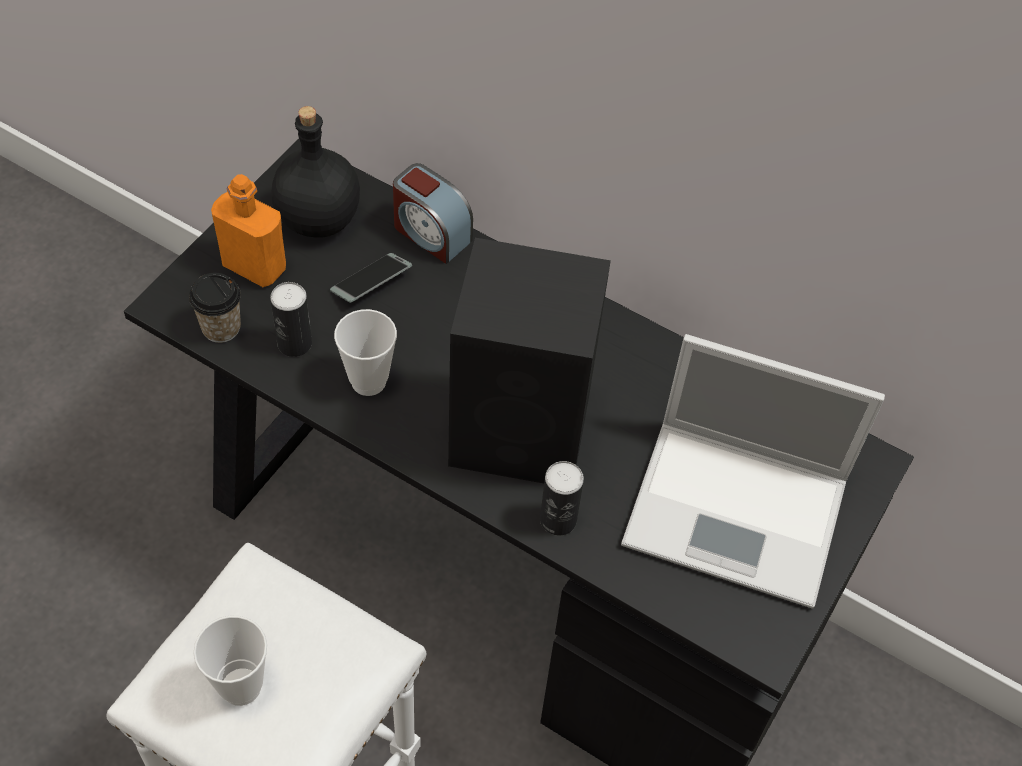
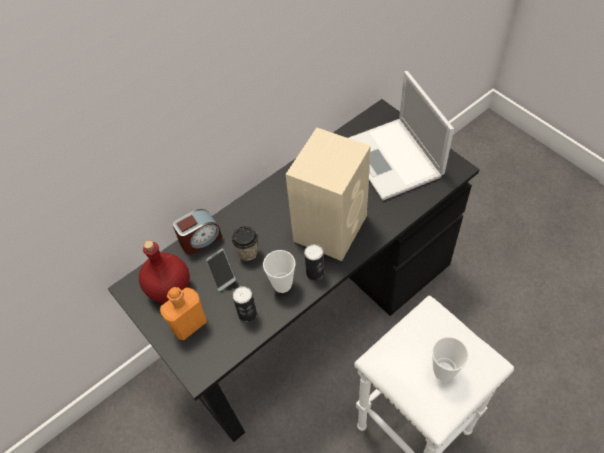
camera: 65 degrees left, 0 degrees up
(221, 328) = (224, 348): cup -> cup (248, 252)
(317, 218) = (168, 289): black bottle -> red bottle
(523, 431) = (331, 227): black speaker -> beige speaker
(558, 519) = (381, 224): can -> can (315, 273)
(740, 512) = (394, 160): laptop -> laptop turned 120 degrees clockwise

